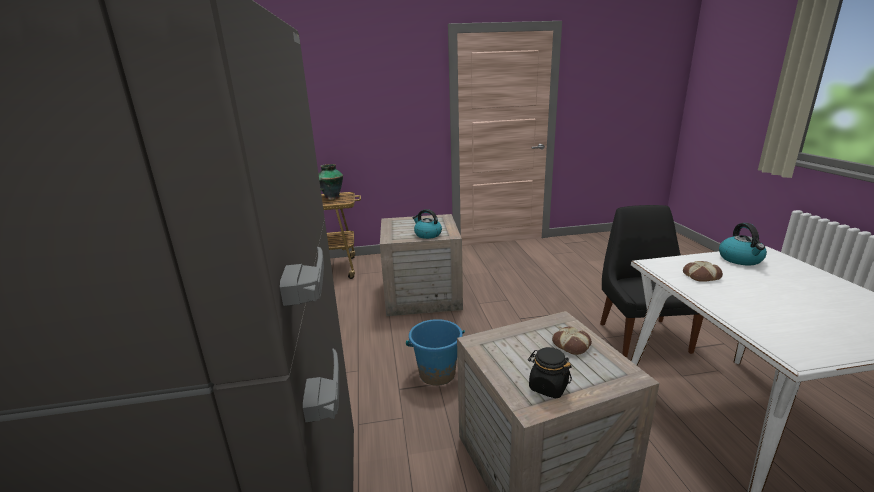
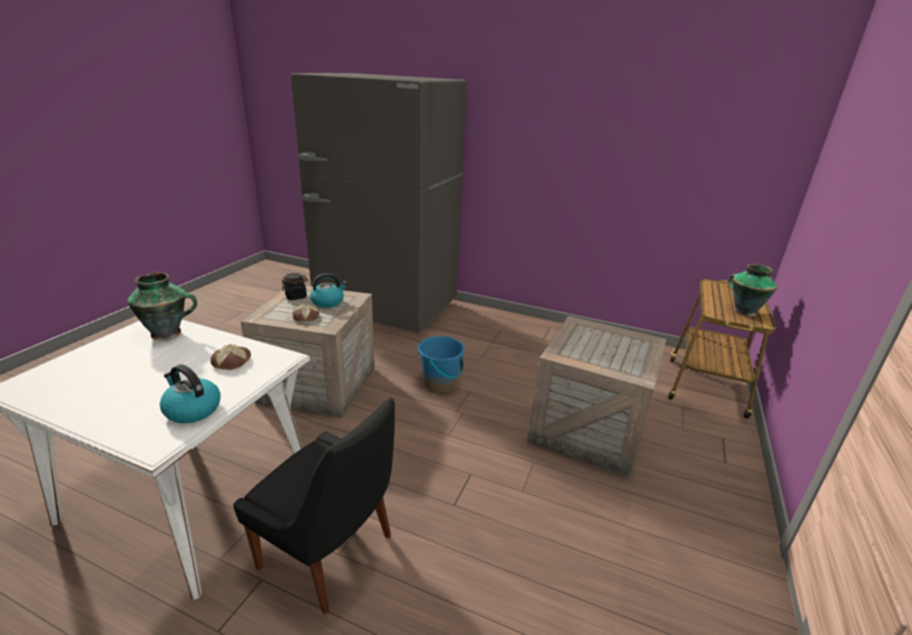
camera: 120 degrees right, 5 degrees up
(427, 234) = (573, 344): kettle -> kettle (328, 302)
(771, 327) = (168, 333): none -> vase

